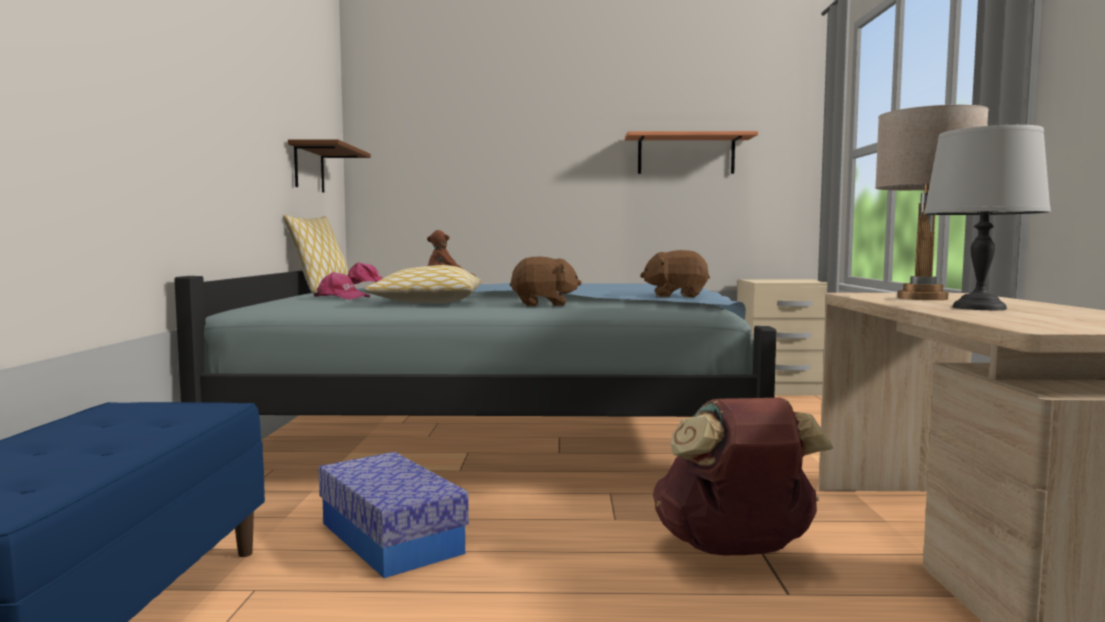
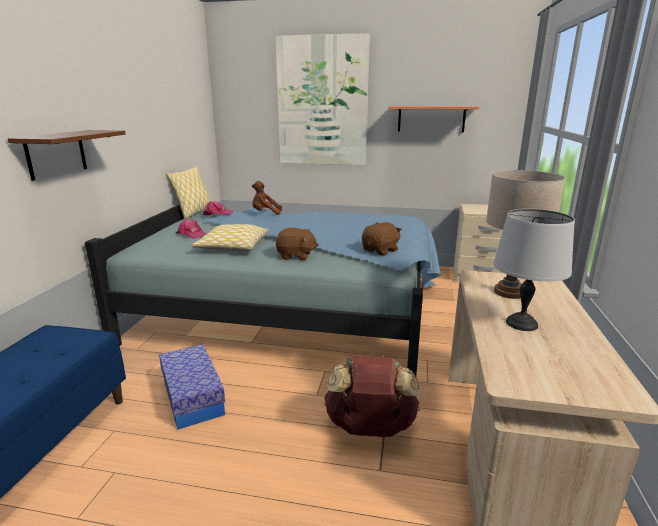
camera: 10 degrees right, 15 degrees up
(309, 168) = (184, 137): brown shelf -> brown shelf (56, 154)
(522, 132) = (322, 102): none -> picture
(676, 296) = (381, 250): brown plush toy -> brown plush toy turned 120 degrees clockwise

